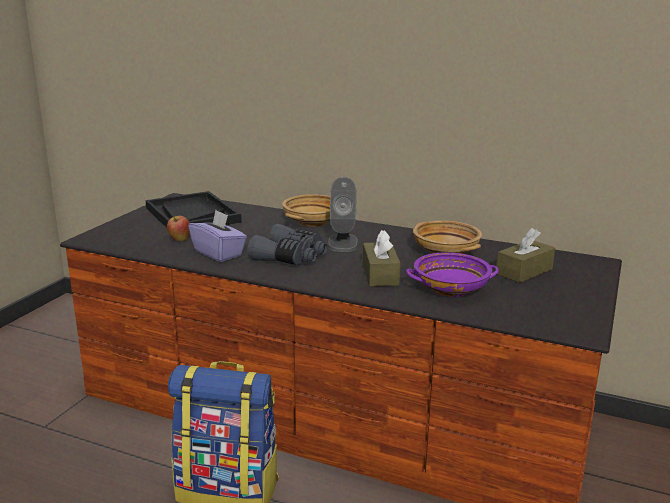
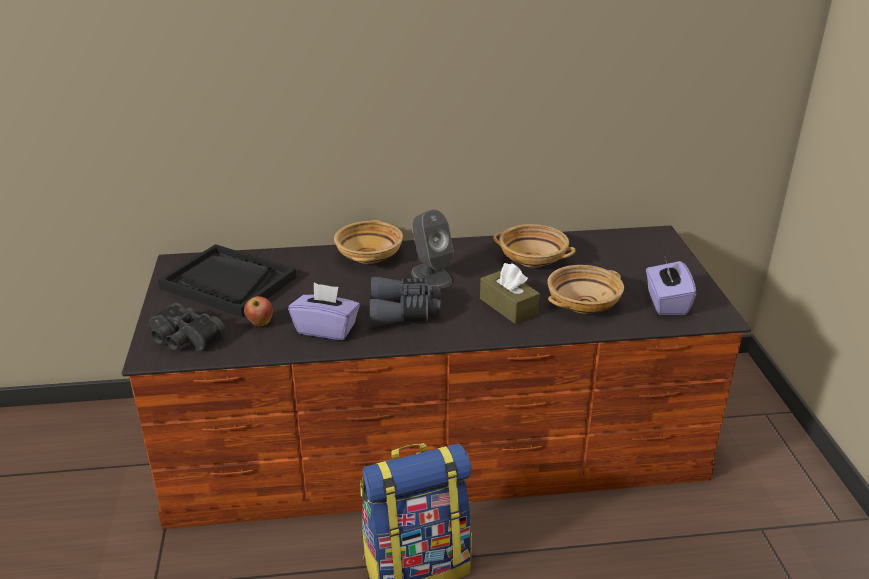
camera: 30 degrees left, 10 degrees up
(120, 235) = (183, 339): none -> black binoculars
(451, 289) = (583, 303): purple bowl -> beige bowl
(524, 271) = (617, 263): brown tissue box -> none
(536, 308) = (666, 303): none -> purple tissue box

